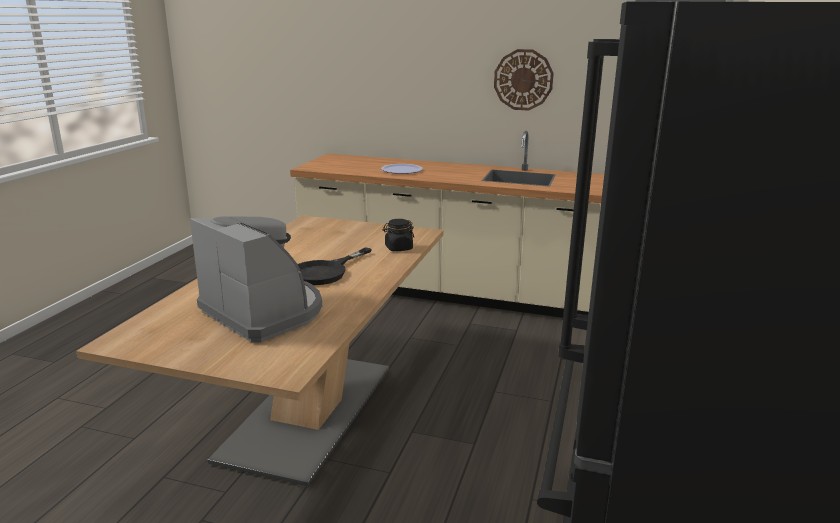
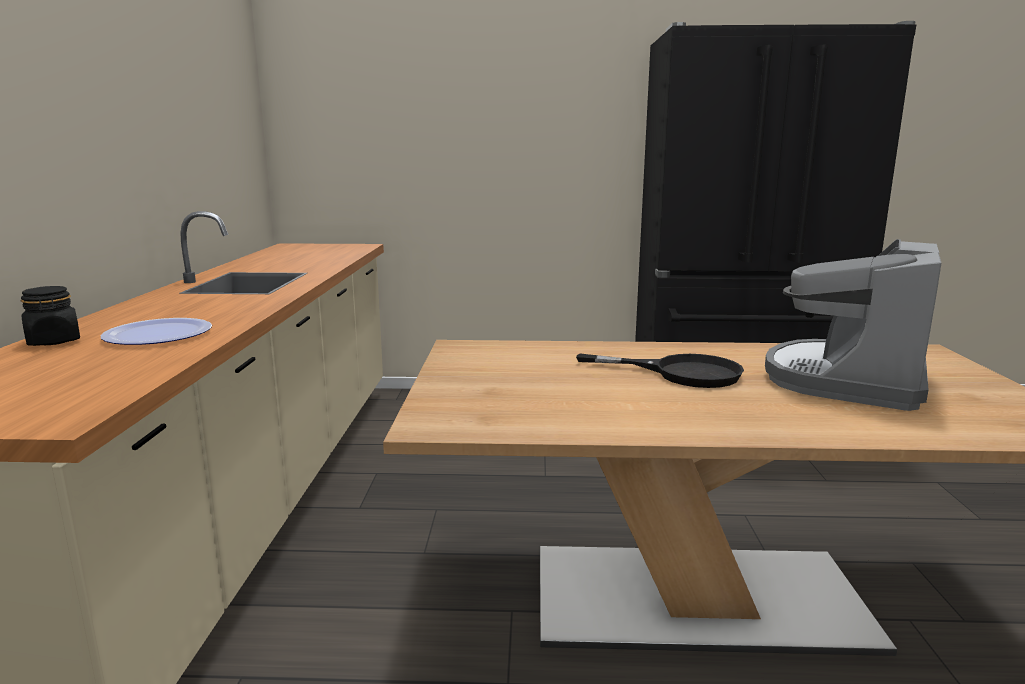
camera: 105 degrees left, 5 degrees down
(398, 248) = (543, 351): black jar -> black jar (54, 341)
(523, 80) = (133, 128): wall clock -> none

